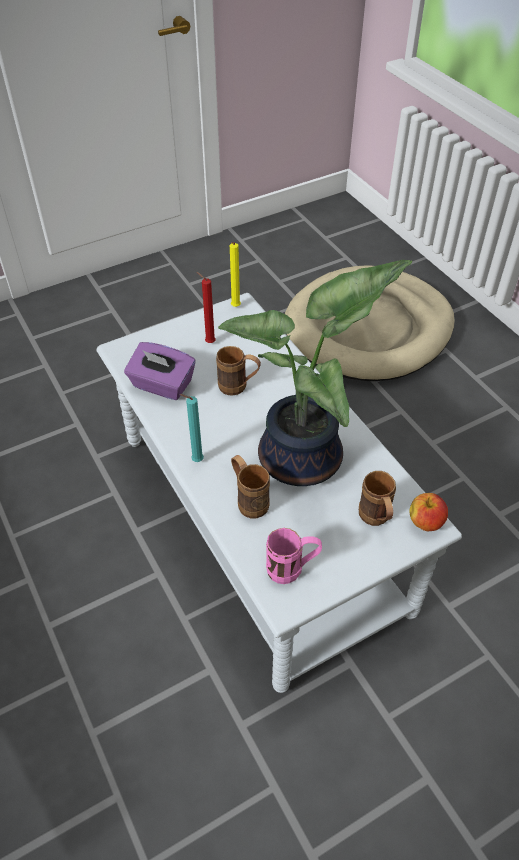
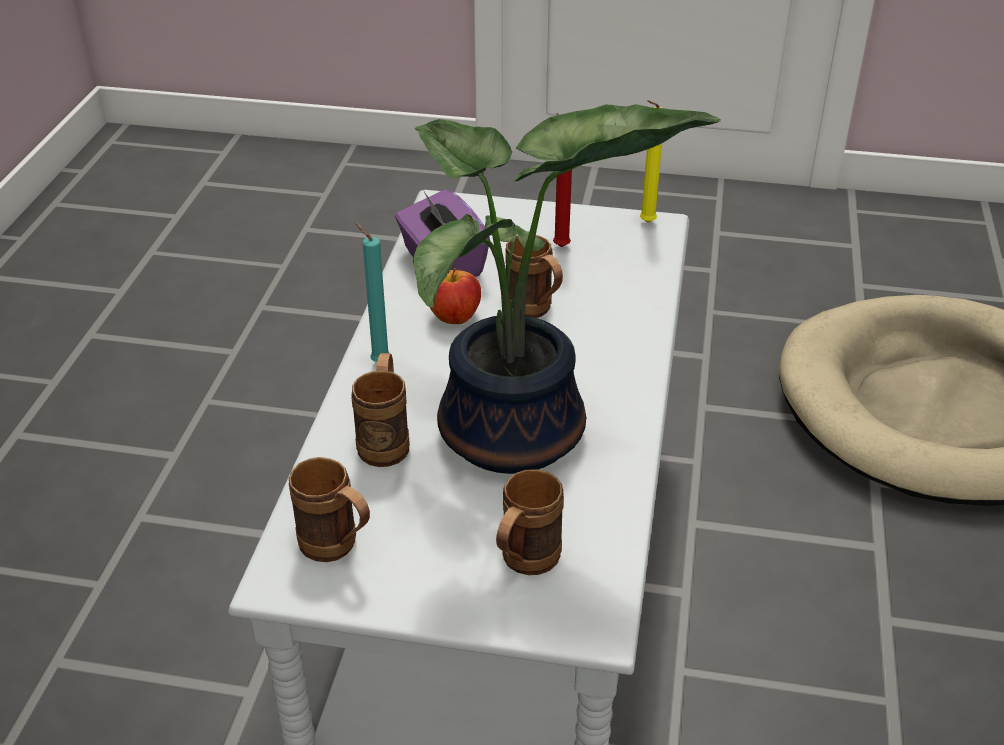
camera: 40 degrees right, 10 degrees down
(292, 570) = (337, 549): pink mug -> brown mug
(425, 522) = (592, 613): apple -> apple (454, 317)

